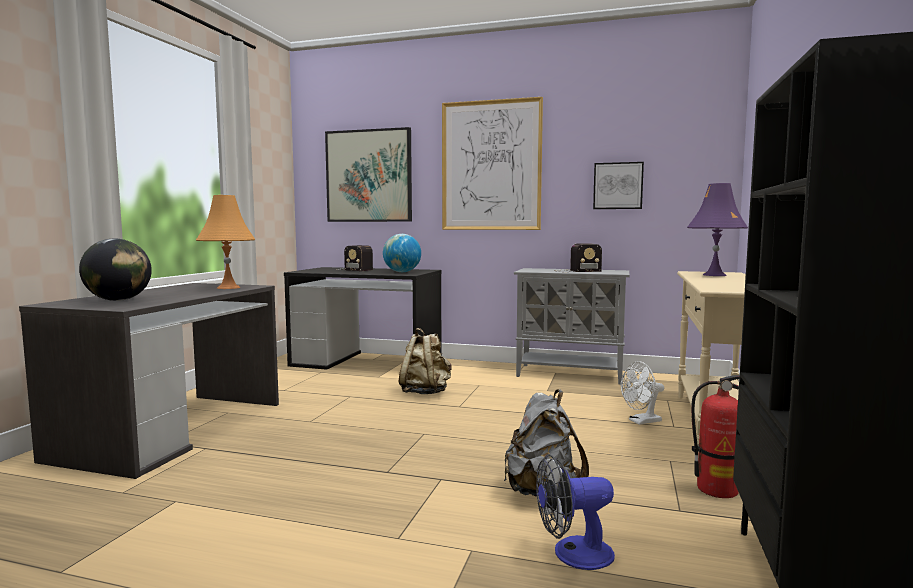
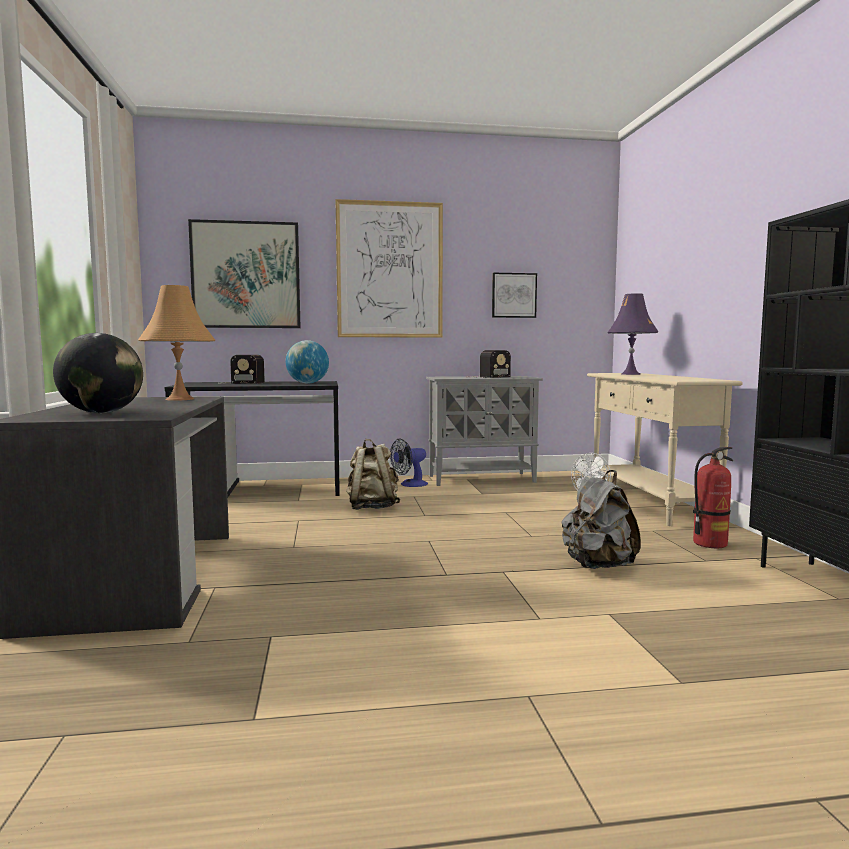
camera: 25 degrees left, 0 degrees up
(573, 554) = (681, 600): fan -> fan (409, 484)

